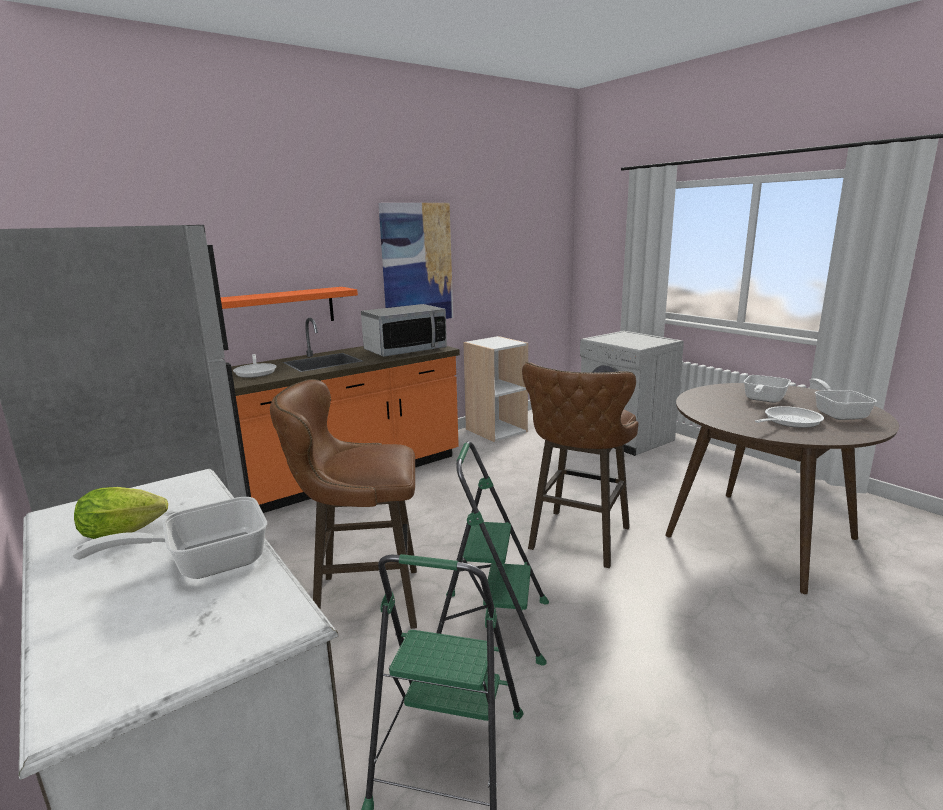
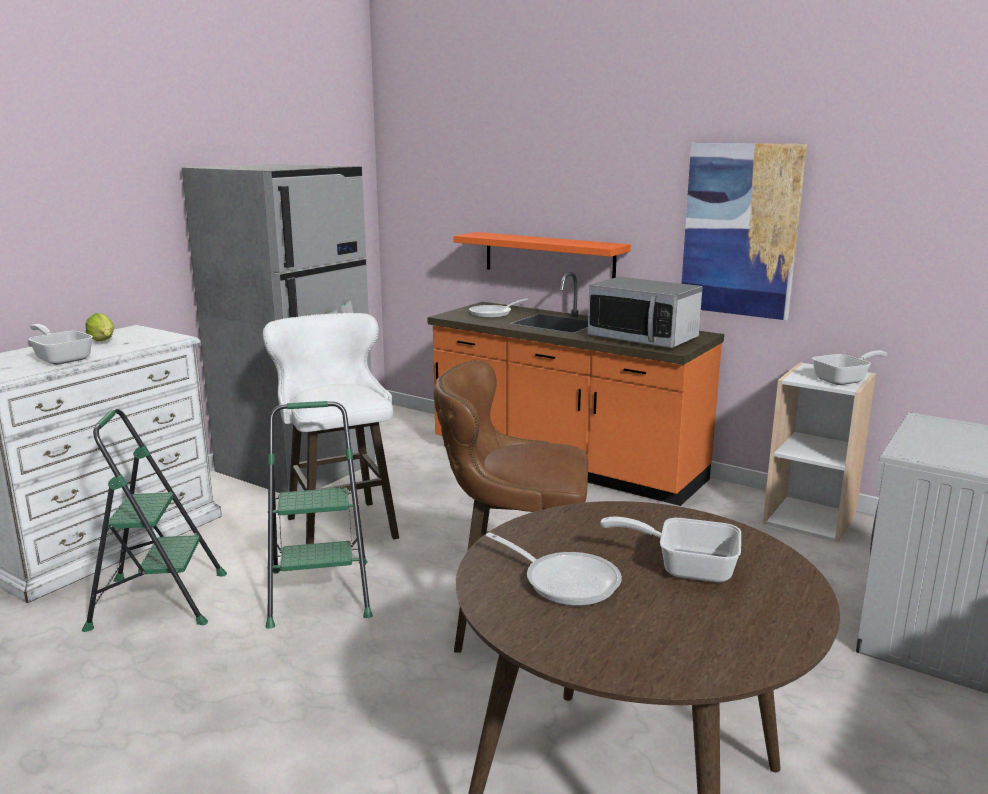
camera: 70 degrees right, 0 degrees up
(362, 601) = (340, 525): brown stool -> white stool
(837, 413) = (655, 633): frying pan -> frying pan (844, 380)

